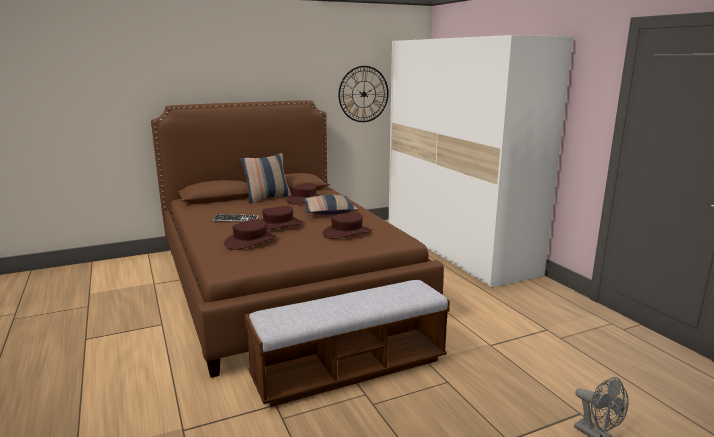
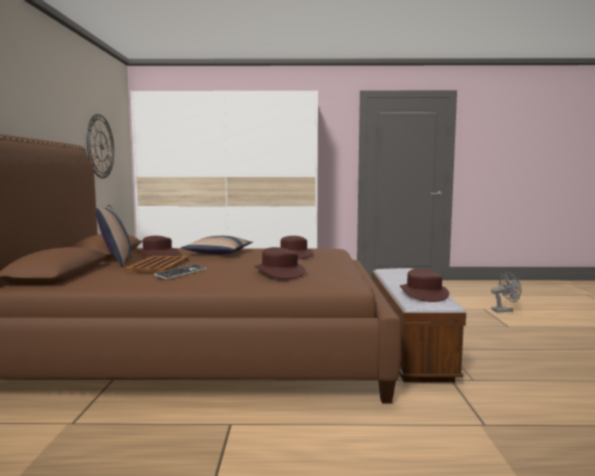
camera: 65 degrees left, 10 degrees down
(261, 209) = (159, 265): none -> brown tray
(278, 225) = (238, 264): brown hat -> brown hat (423, 293)

